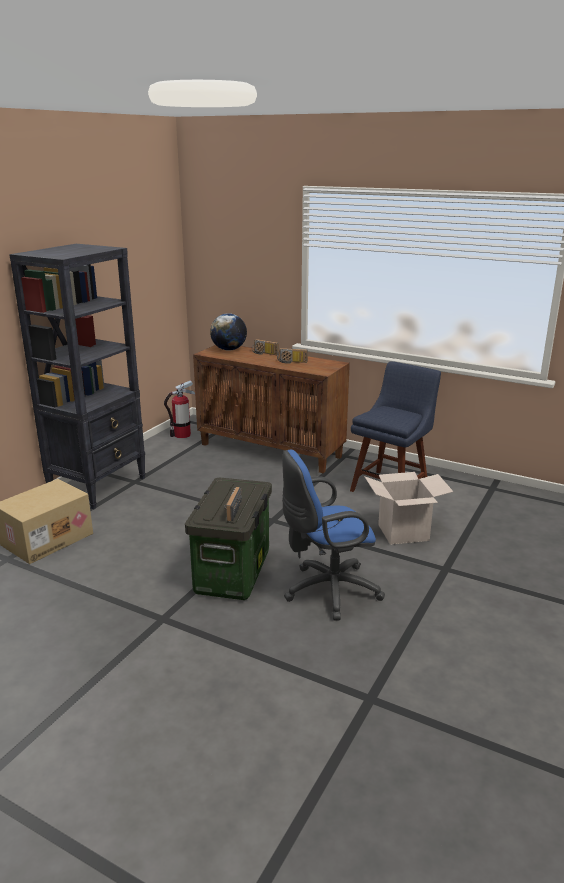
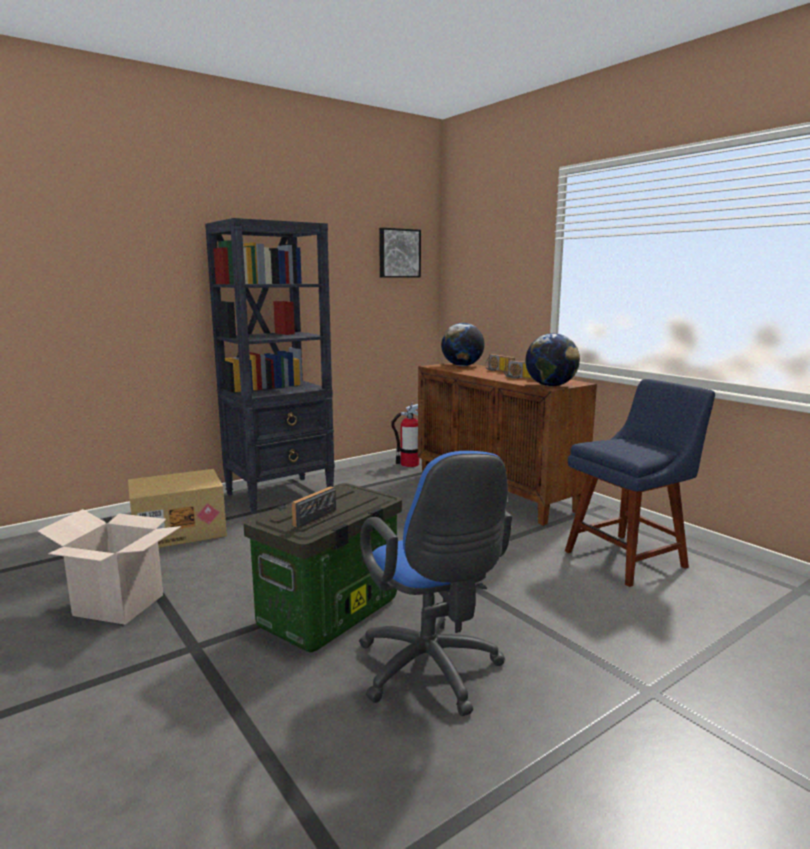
camera: 25 degrees right, 10 degrees down
(153, 248) = (398, 253): none -> picture
(321, 370) = (550, 386): none -> globe
(327, 591) = (432, 673): blue office chair -> blue office chair turned 120 degrees counterclockwise
(403, 532) = (610, 619): cardboard box -> cardboard box (119, 605)

